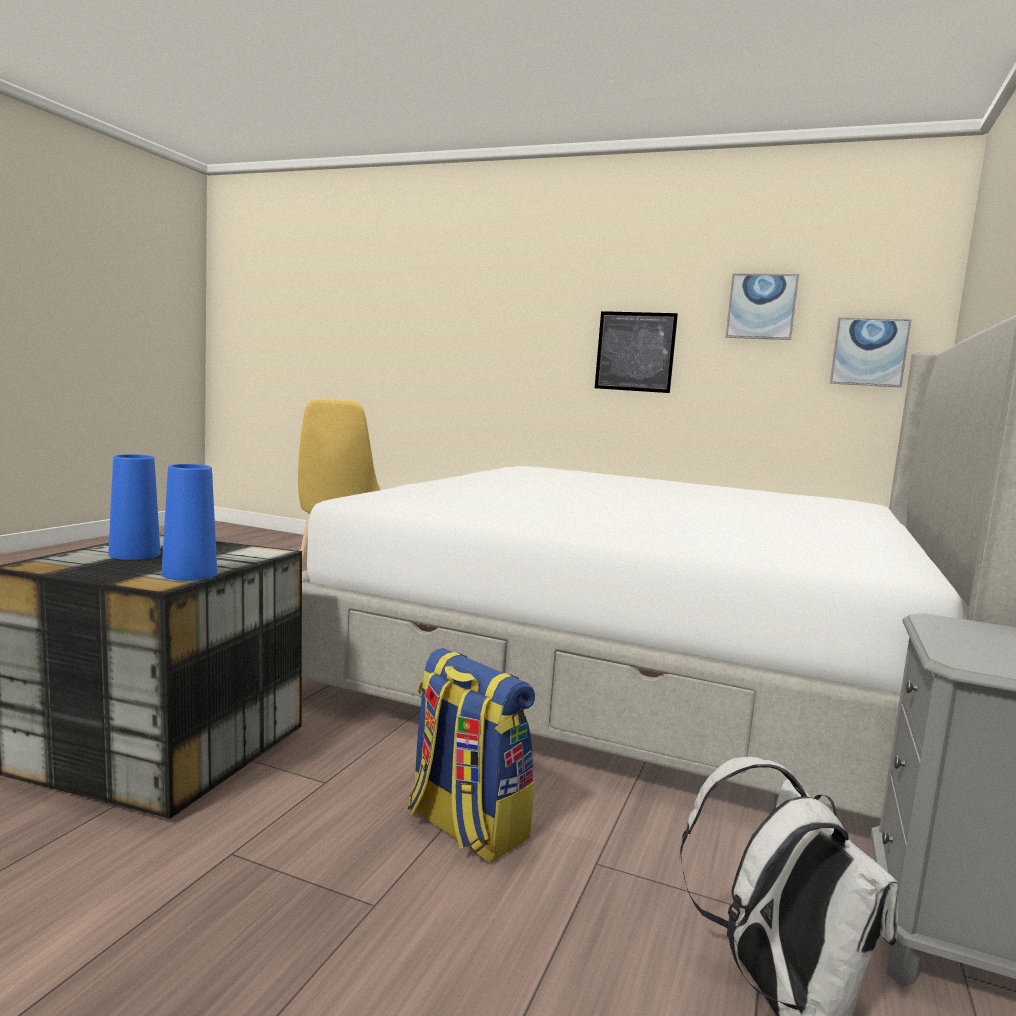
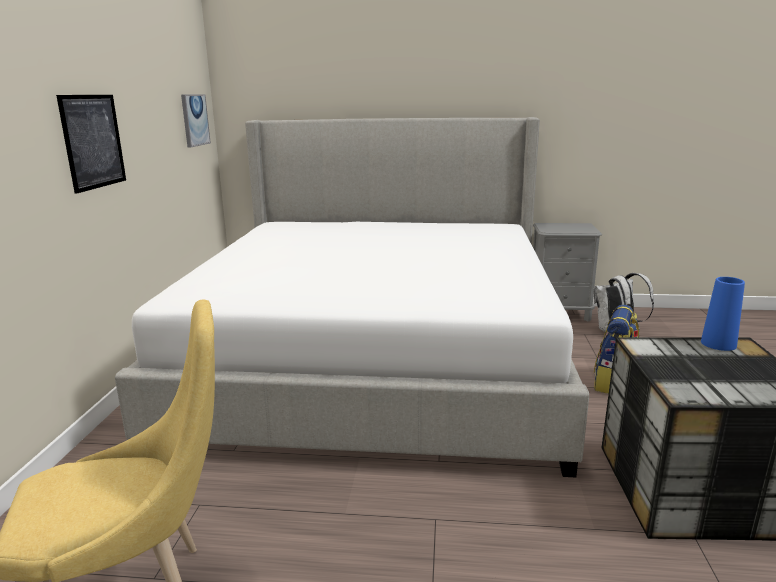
camera: 105 degrees left, 10 degrees up
(134, 554) = (726, 377): blue vase -> none
(761, 306) = (151, 86): picture -> none

